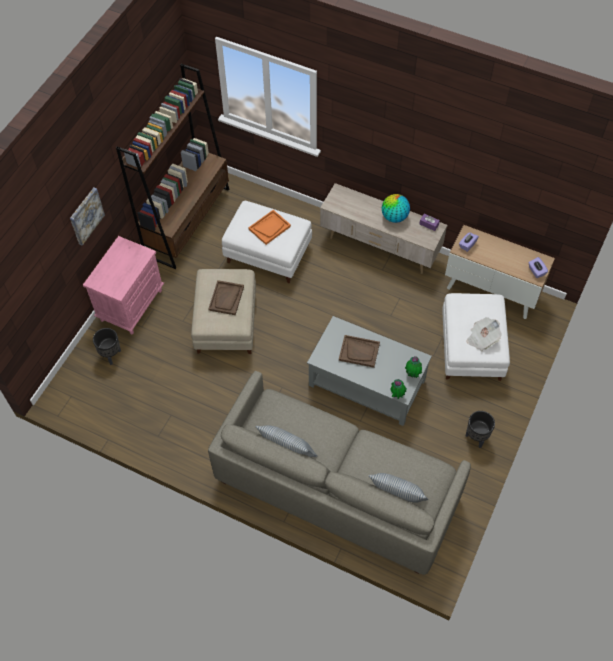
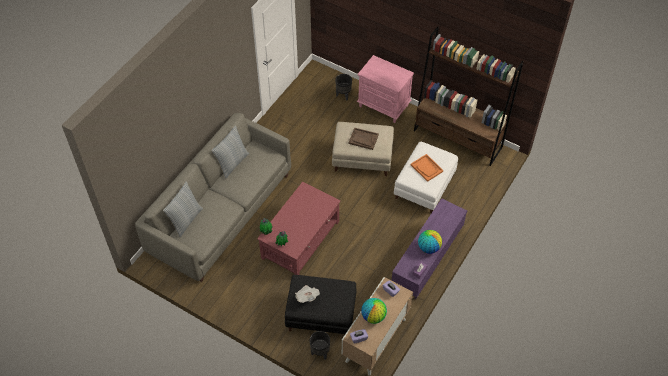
camera: 95 degrees right, 5 degrees down
(86, 215) = (399, 29): picture -> none
(359, 351) = (306, 213): brown tray -> none
(366, 382) = (301, 239): grey coffee table -> red coffee table
(380, 247) = (426, 263): beige tv stand -> purple tv stand
(471, 349) = (320, 315): white ottoman -> black ottoman
(476, 437) = (242, 305): black planter -> black planter (320, 352)
(505, 259) = (373, 316): none -> globe

